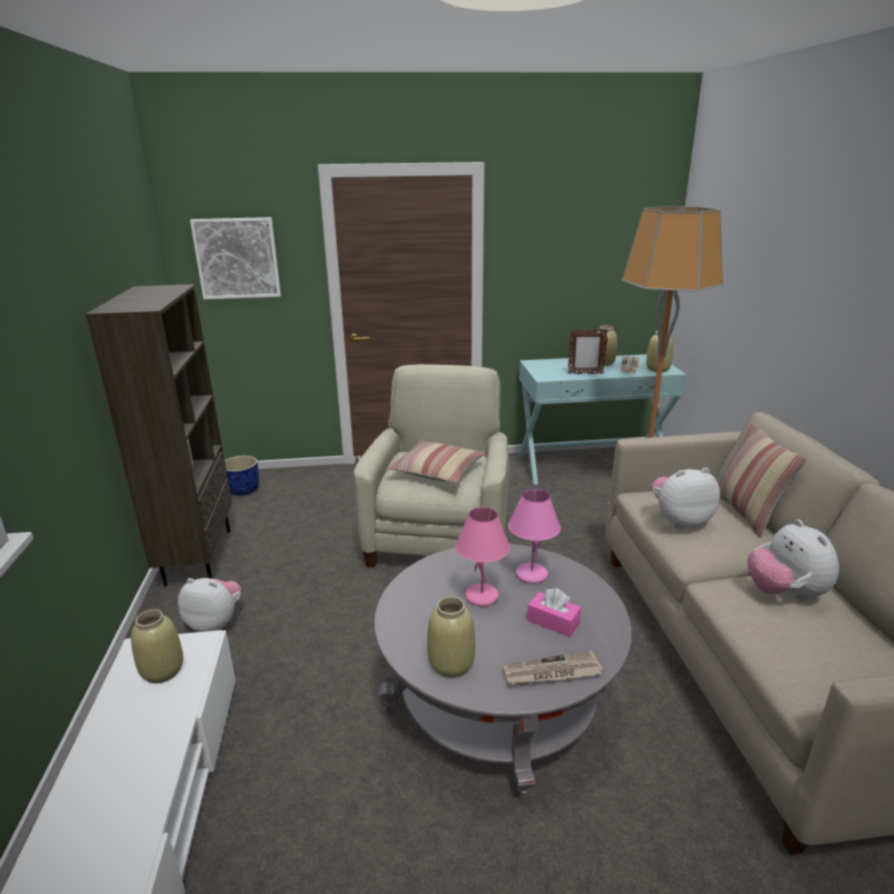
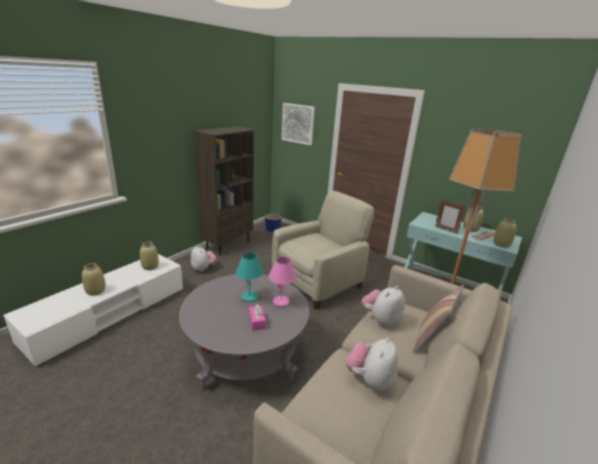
camera: 40 degrees right, 0 degrees up
(437, 471) = (314, 245): pillow -> none
(452, 664) = (200, 310): beige vase -> beige vase (96, 291)
(482, 597) = (249, 298): pink table lamp -> turquoise table lamp
(551, 672) = (224, 336): newspaper -> none
(679, 521) = (380, 319): plush toy -> plush toy turned 75 degrees counterclockwise

